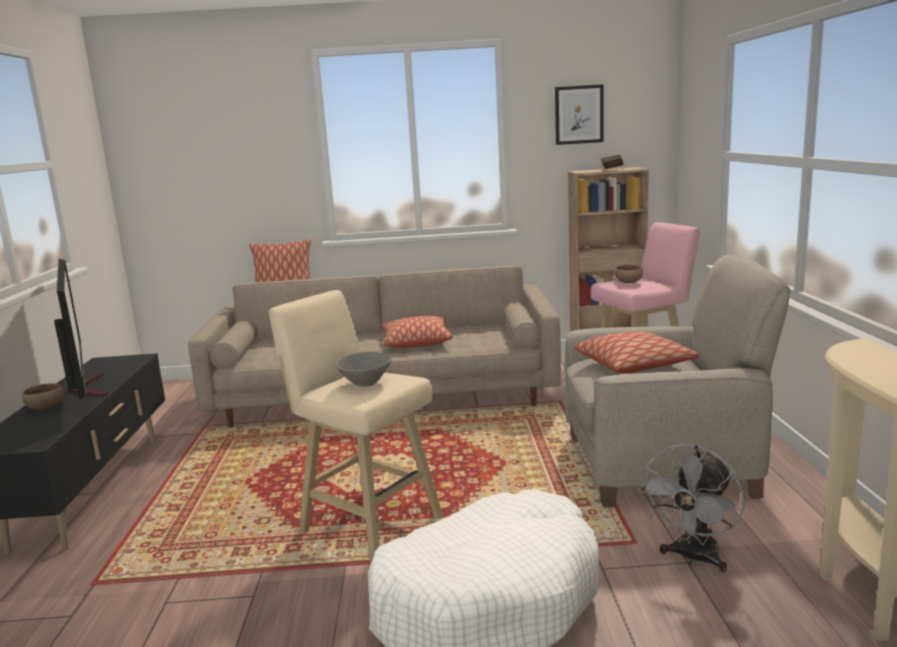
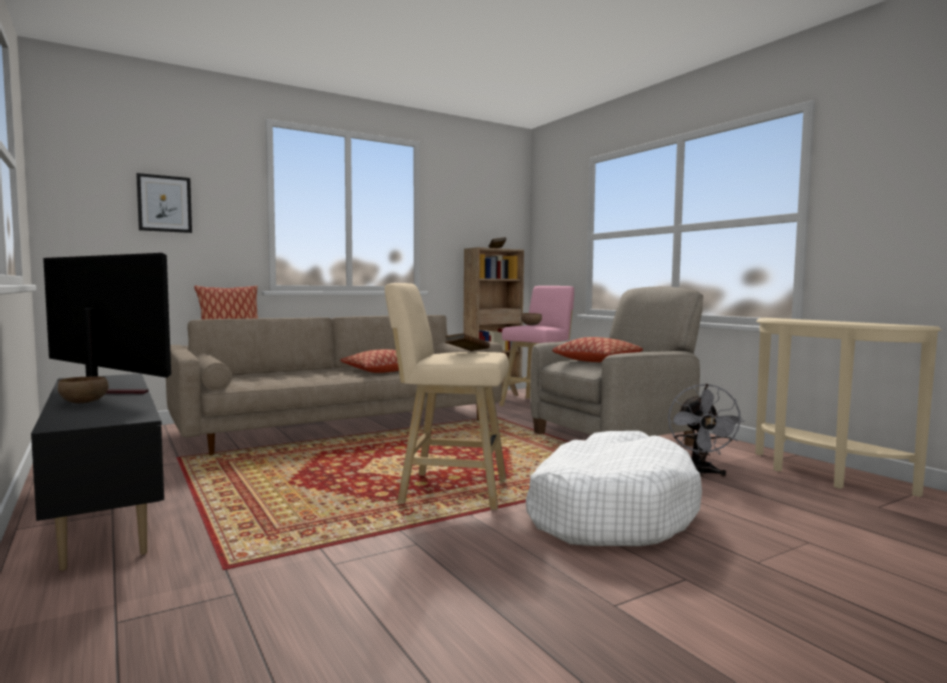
camera: 30 degrees left, 10 degrees down
(365, 383) = (467, 352): grey bowl -> brown book
(579, 115) = (470, 207): picture -> picture (164, 203)

